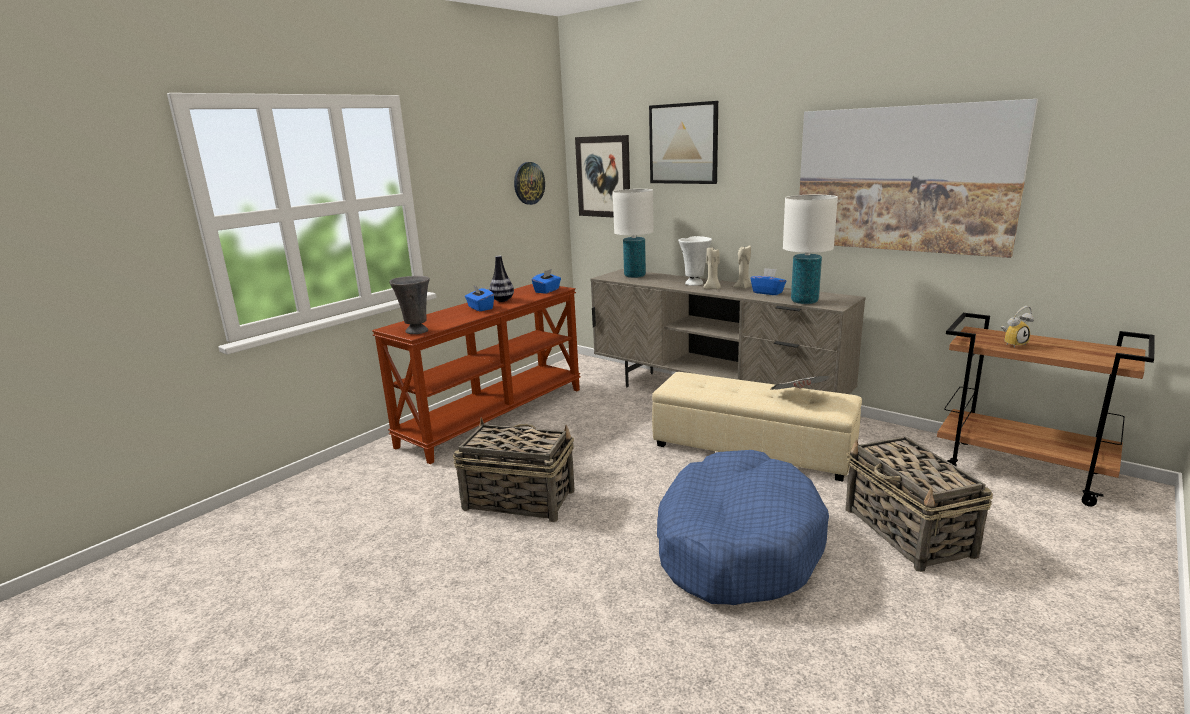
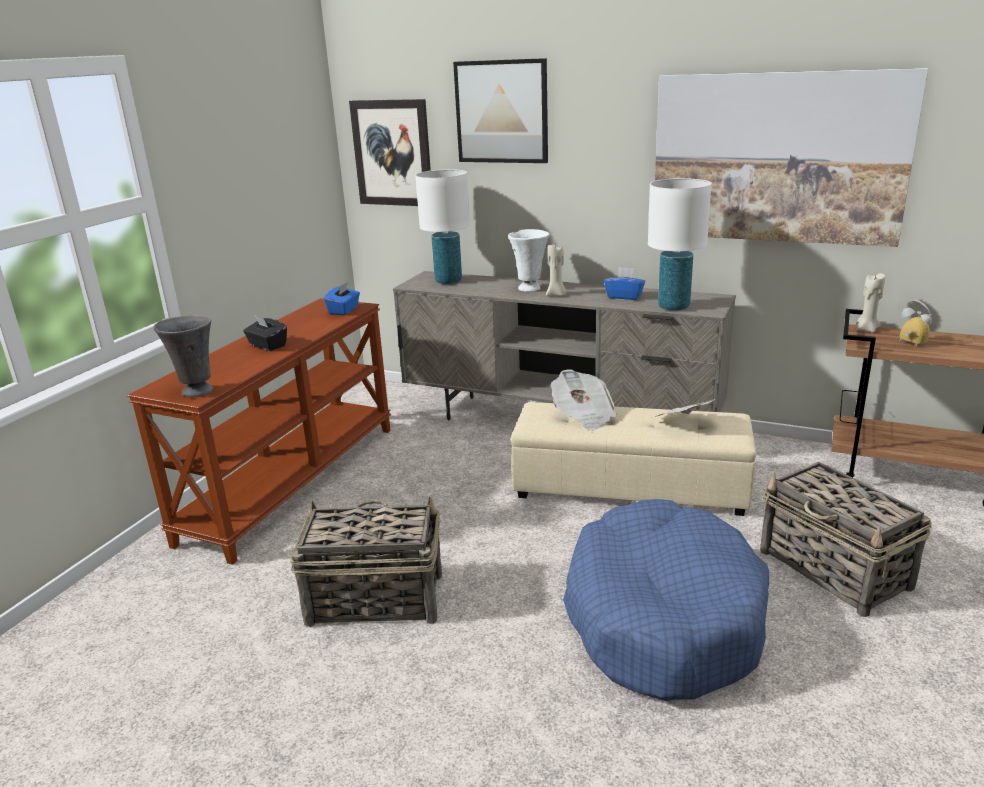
camera: 15 degrees left, 5 degrees up
(480, 308) = (267, 345): blue tissue box -> black tissue box
(502, 300) = (291, 330): vase -> none
(528, 183) = (296, 166): wall clock -> none
(715, 384) = (583, 416): none -> newspaper
(743, 287) = (591, 291): beige candle -> beige candle (866, 329)
(1013, 344) = (909, 344): alarm clock -> alarm clock turned 90 degrees counterclockwise

